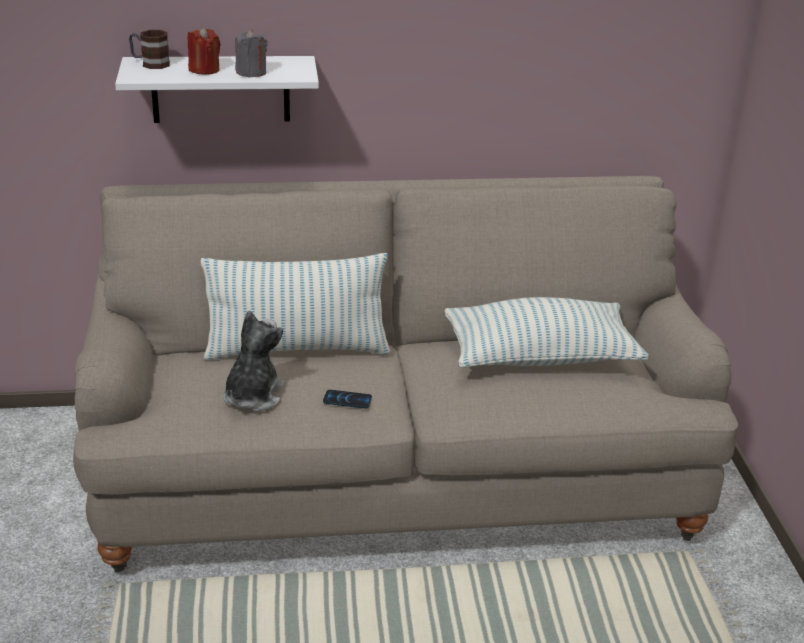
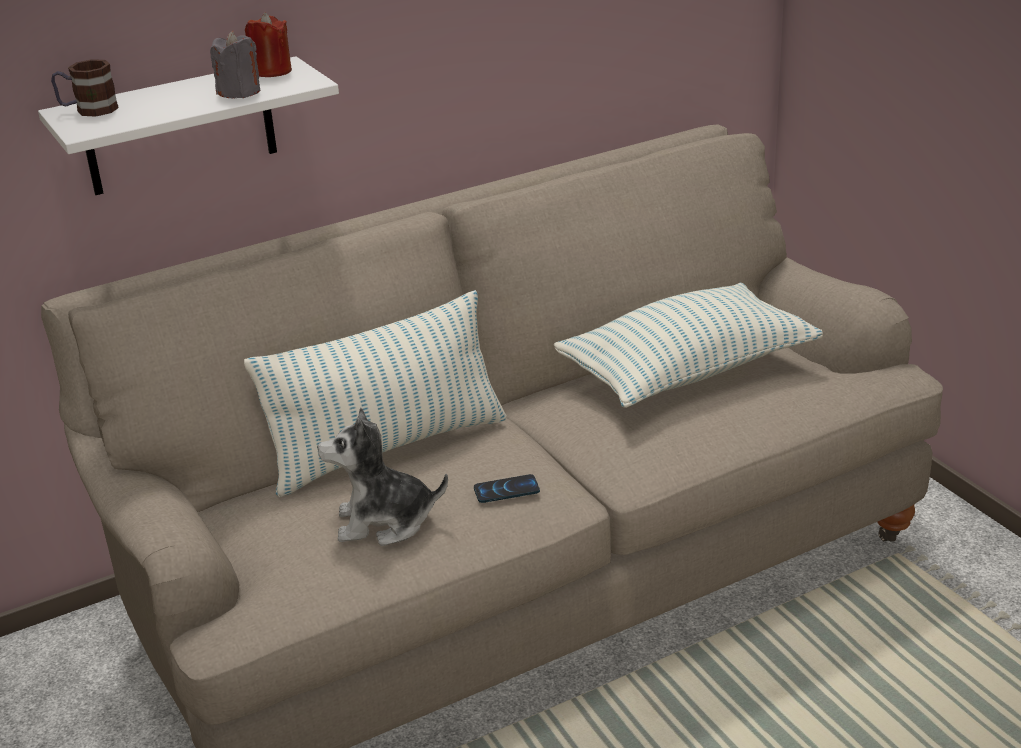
camera: 20 degrees left, 0 degrees up
(204, 70) = (172, 102): red candle -> red candle (271, 71)
(252, 396) = (384, 522): plush toy -> plush toy turned 90 degrees counterclockwise

